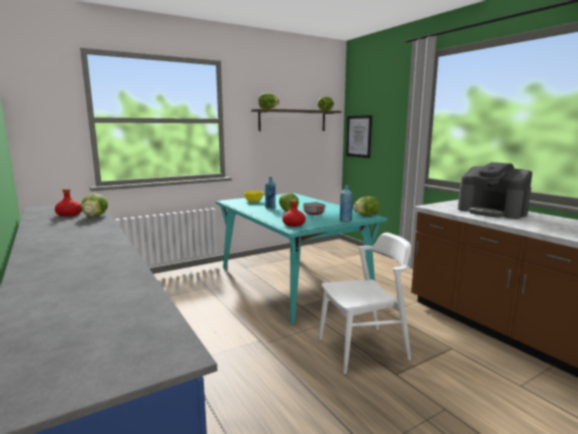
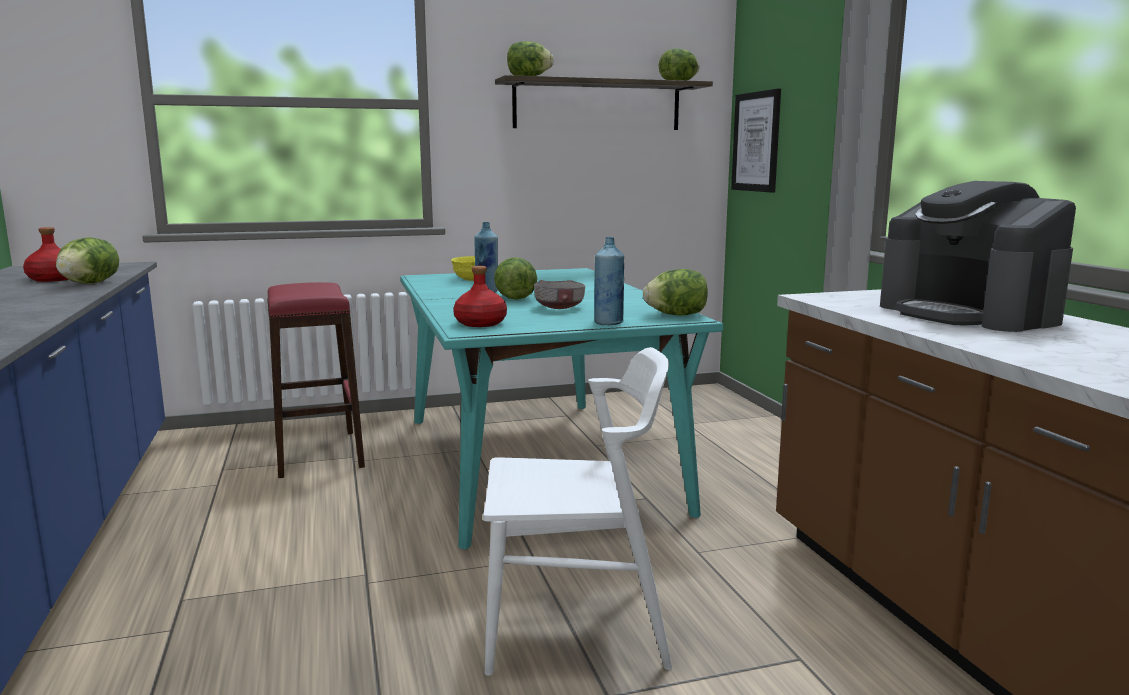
camera: 15 degrees right, 0 degrees up
(189, 287) = (317, 453): none -> red stool

